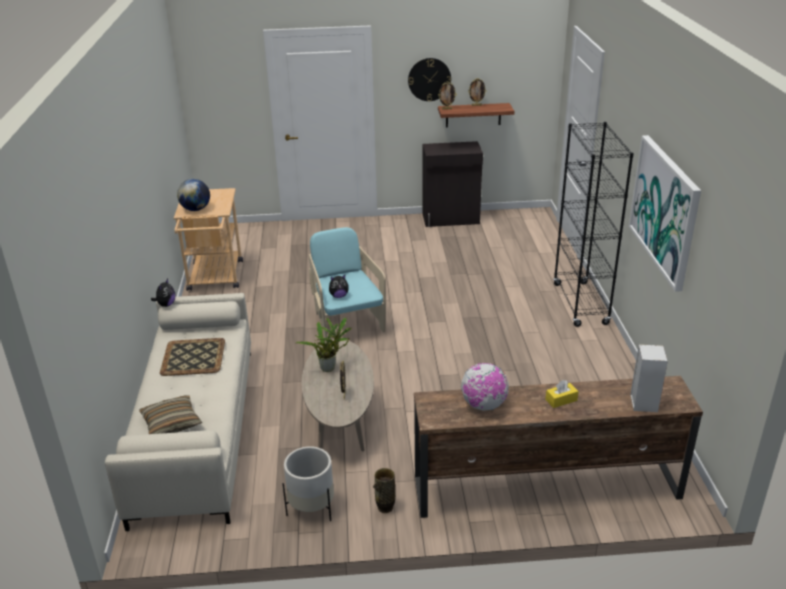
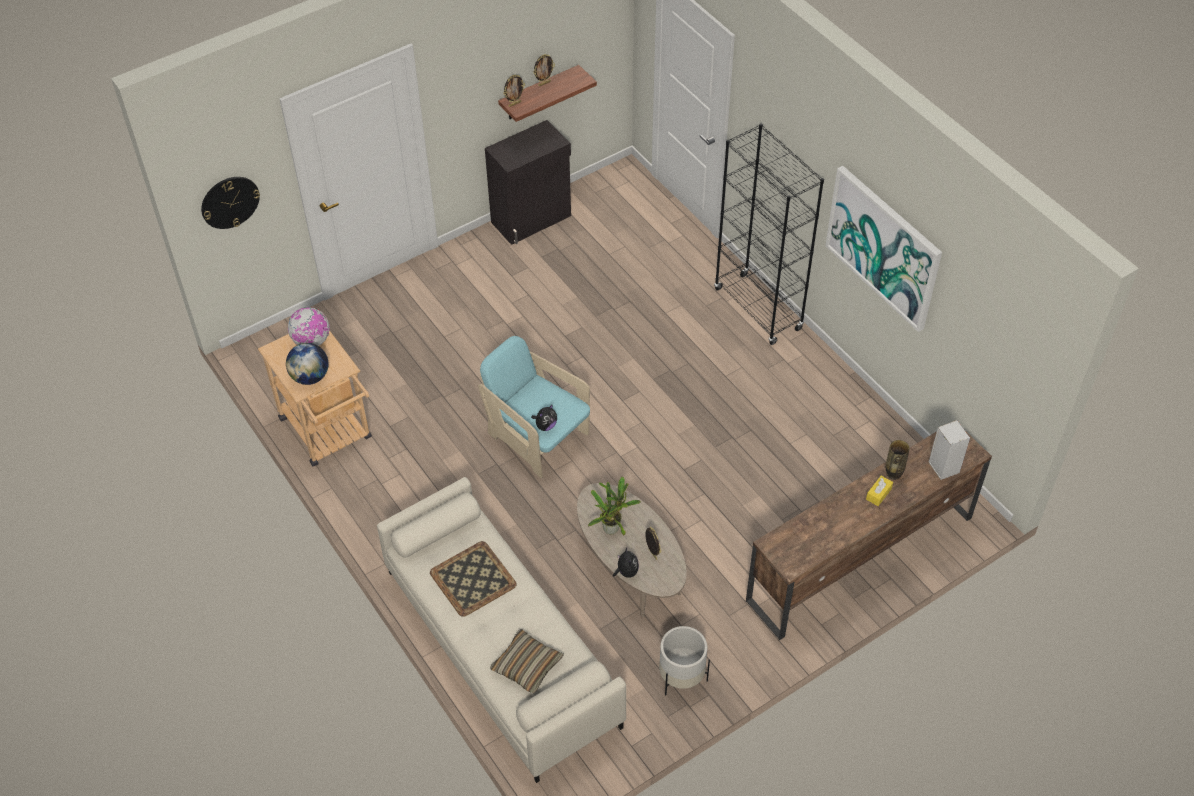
camera: 30 degrees left, 20 degrees up
(166, 304) = (399, 531): plush toy -> plush toy (626, 572)
(385, 507) = (743, 645): vase -> vase (893, 474)
(429, 79) = (486, 75): wall clock -> wall clock (230, 202)
(484, 405) = (821, 529): globe -> globe (312, 341)

